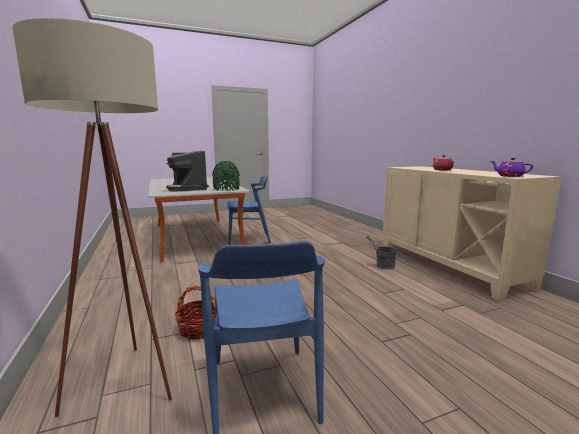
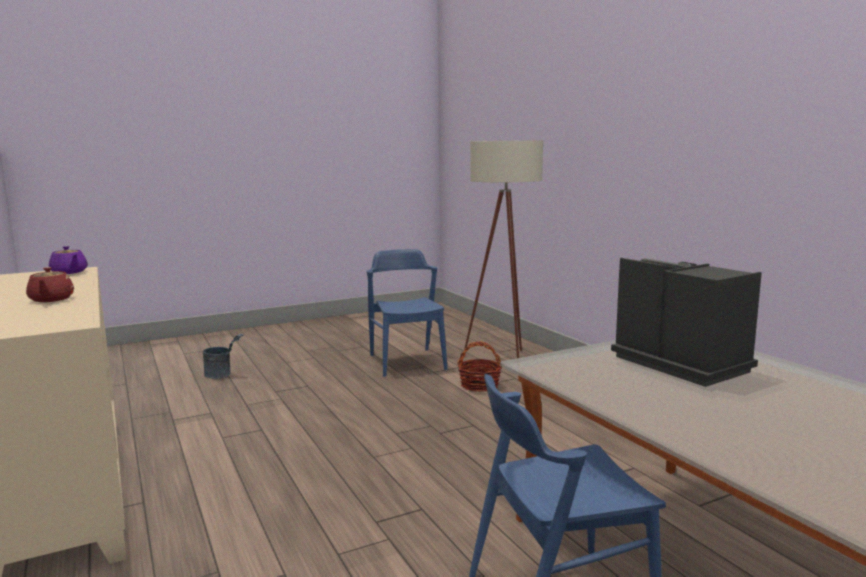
camera: 175 degrees right, 0 degrees up
(226, 189) = (572, 364): green vase -> none
(381, 266) = (206, 485): grey bucket -> grey bucket (222, 375)

